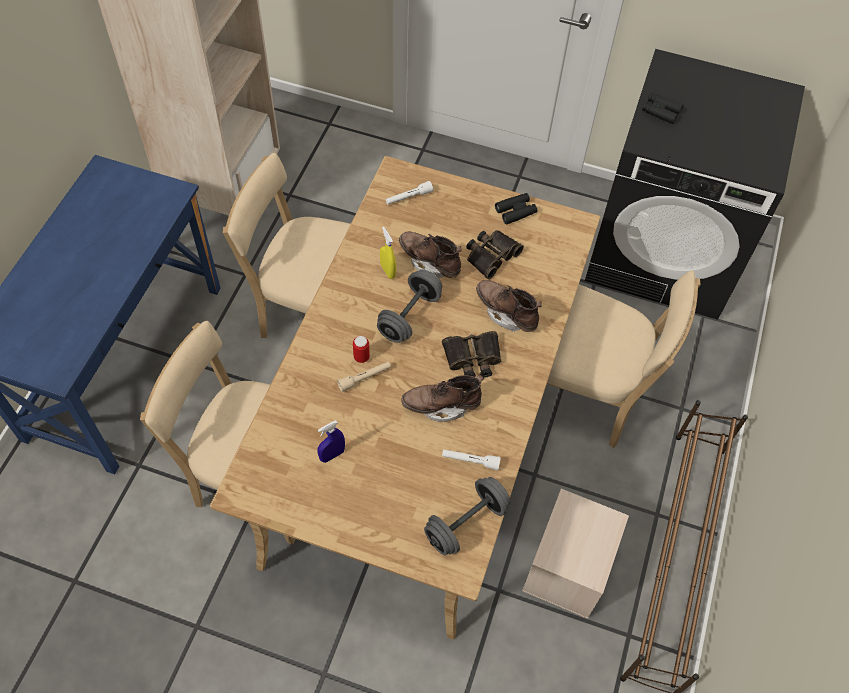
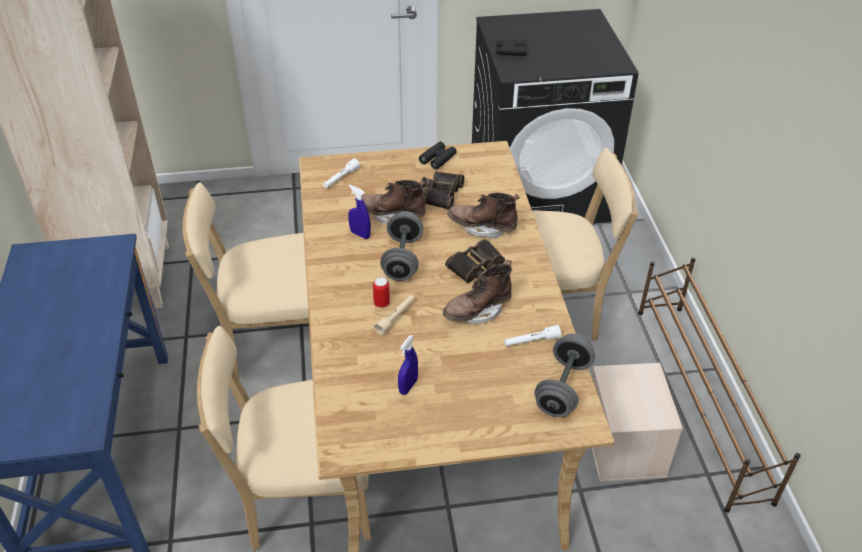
camera: 25 degrees left, 15 degrees down
(388, 271) = (360, 234): yellow spray bottle -> blue spray bottle

